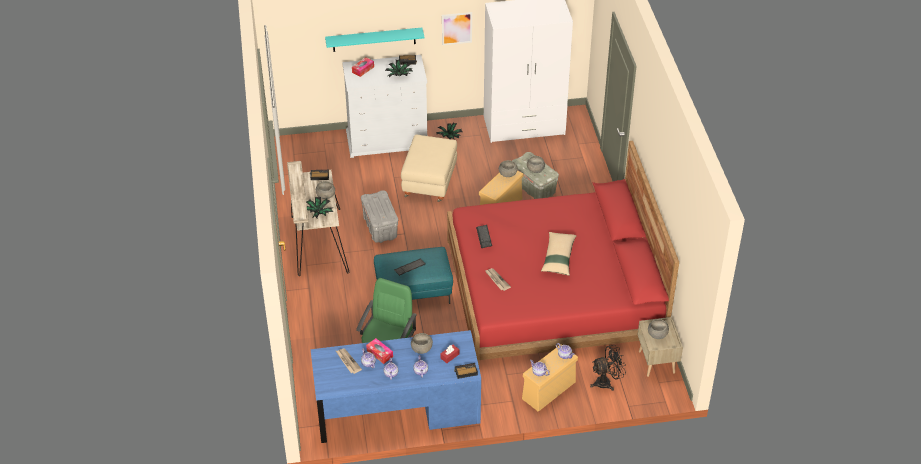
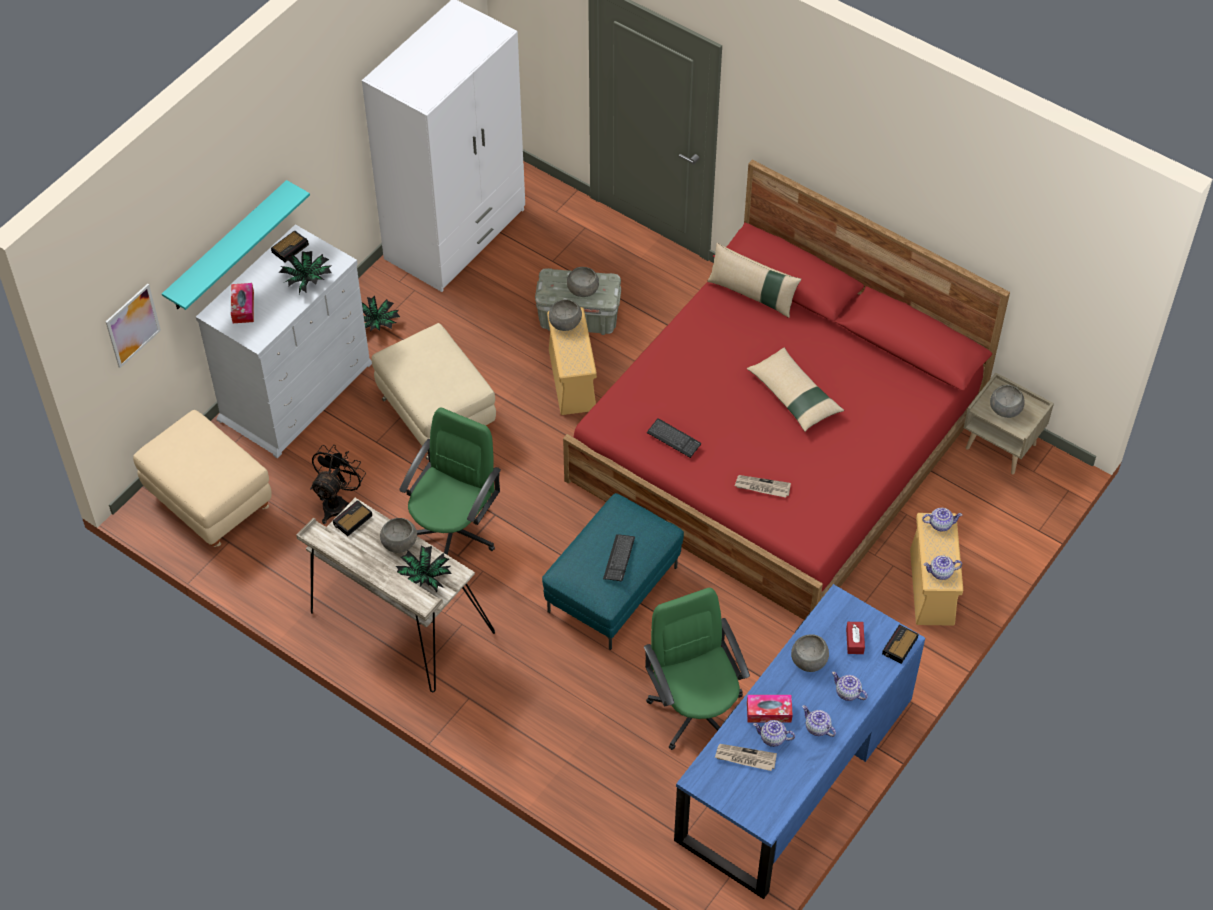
camera: 45 degrees left, 10 degrees up
(306, 155) = (208, 503): none -> beige ottoman
(380, 228) = (453, 531): grey storage box -> green office chair
(456, 28) = (330, 148): picture -> picture (132, 325)
(593, 210) = (752, 294): none -> beige pillow
(606, 382) = (980, 520): black fan -> black fan (338, 502)

